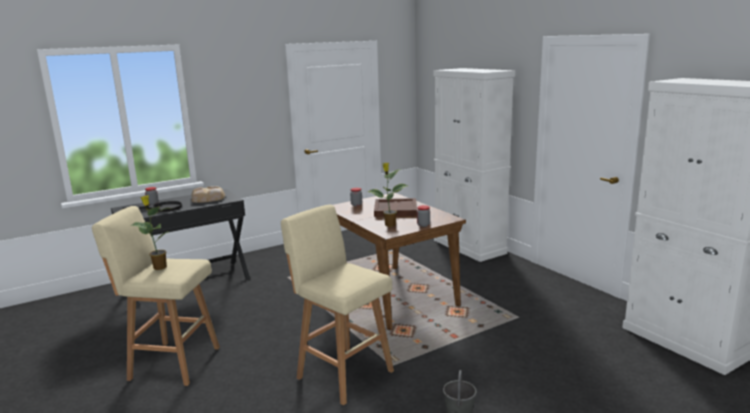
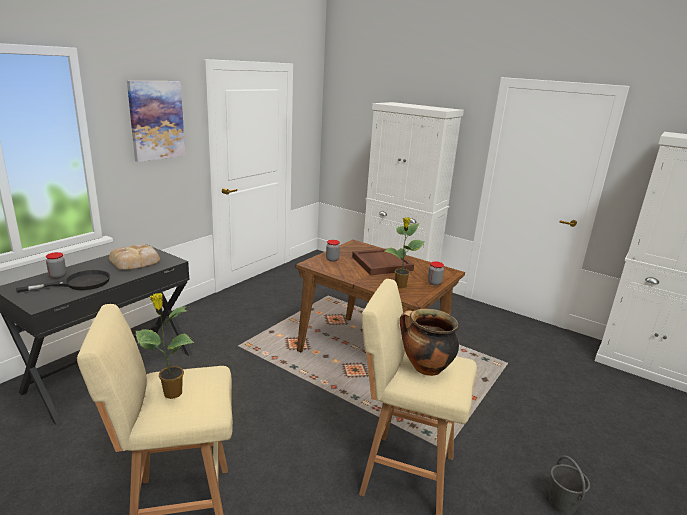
camera: 25 degrees left, 5 degrees up
(242, 93) = (156, 120): none -> picture
(339, 274) = (425, 368): none -> cooking pot

